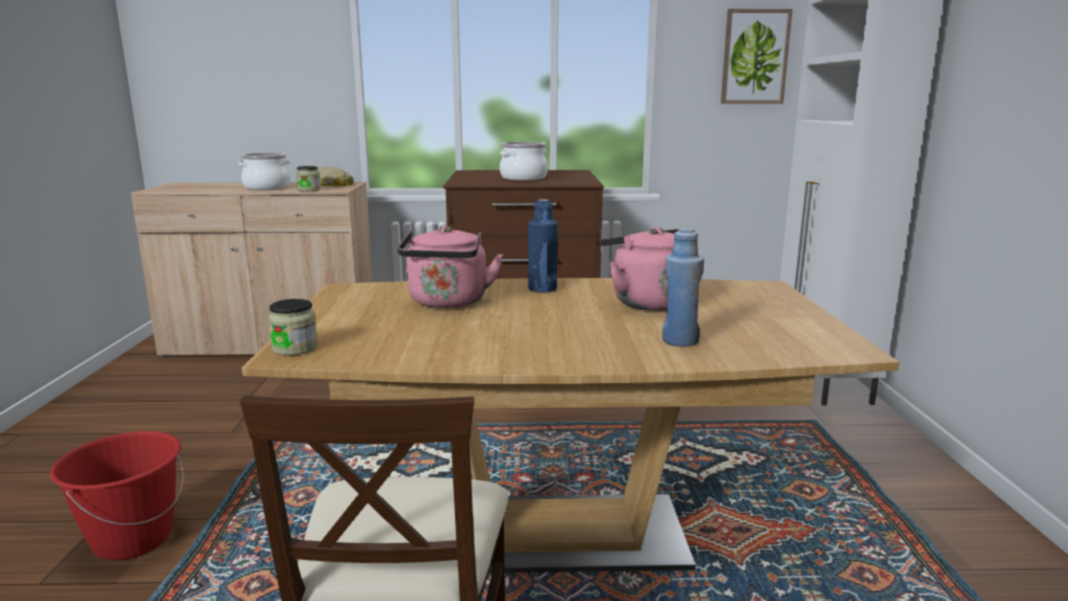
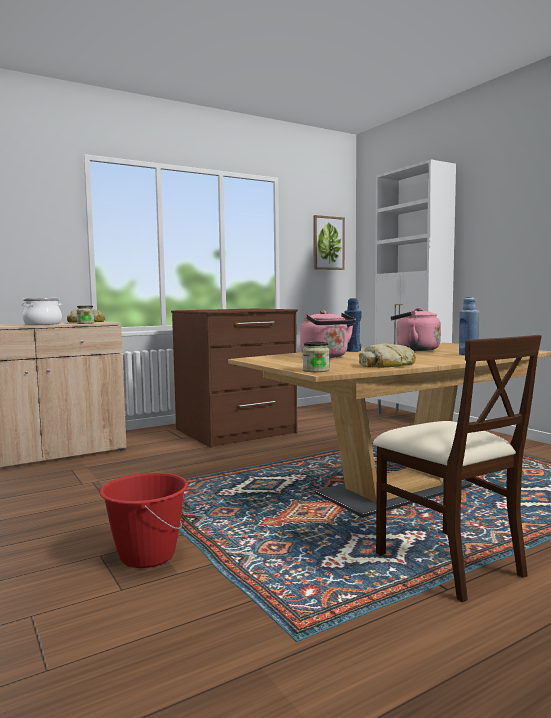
camera: 30 degrees left, 10 degrees down
(433, 354) = (387, 365): none -> bread
(524, 178) = (238, 309): cooking pot -> none

